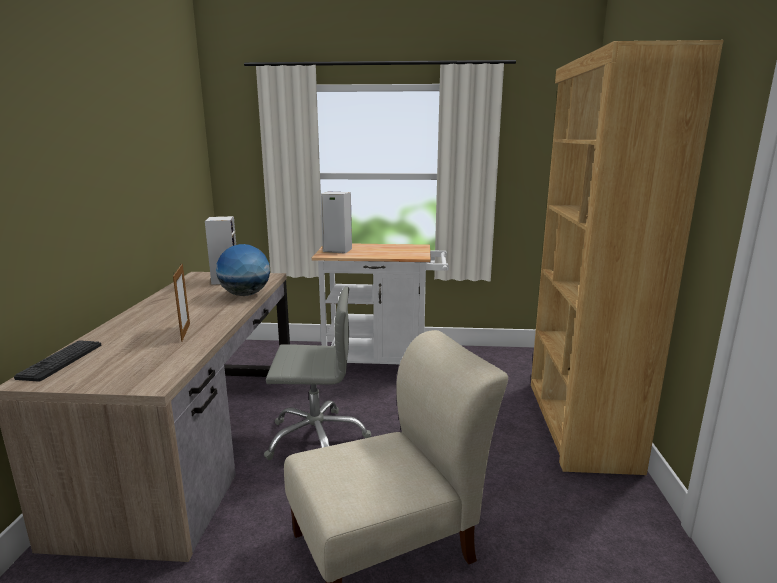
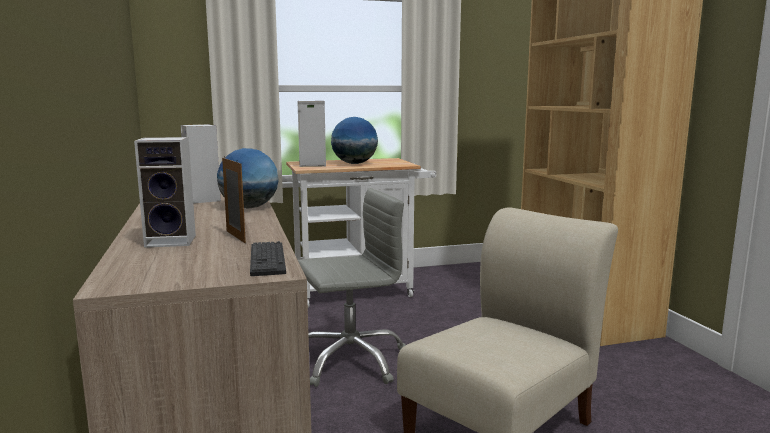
camera: 20 degrees left, 5 degrees down
(61, 361) = (121, 269): keyboard -> keyboard (267, 259)
(137, 331) = (173, 241): none -> speaker
(376, 251) = (354, 163): none -> globe

